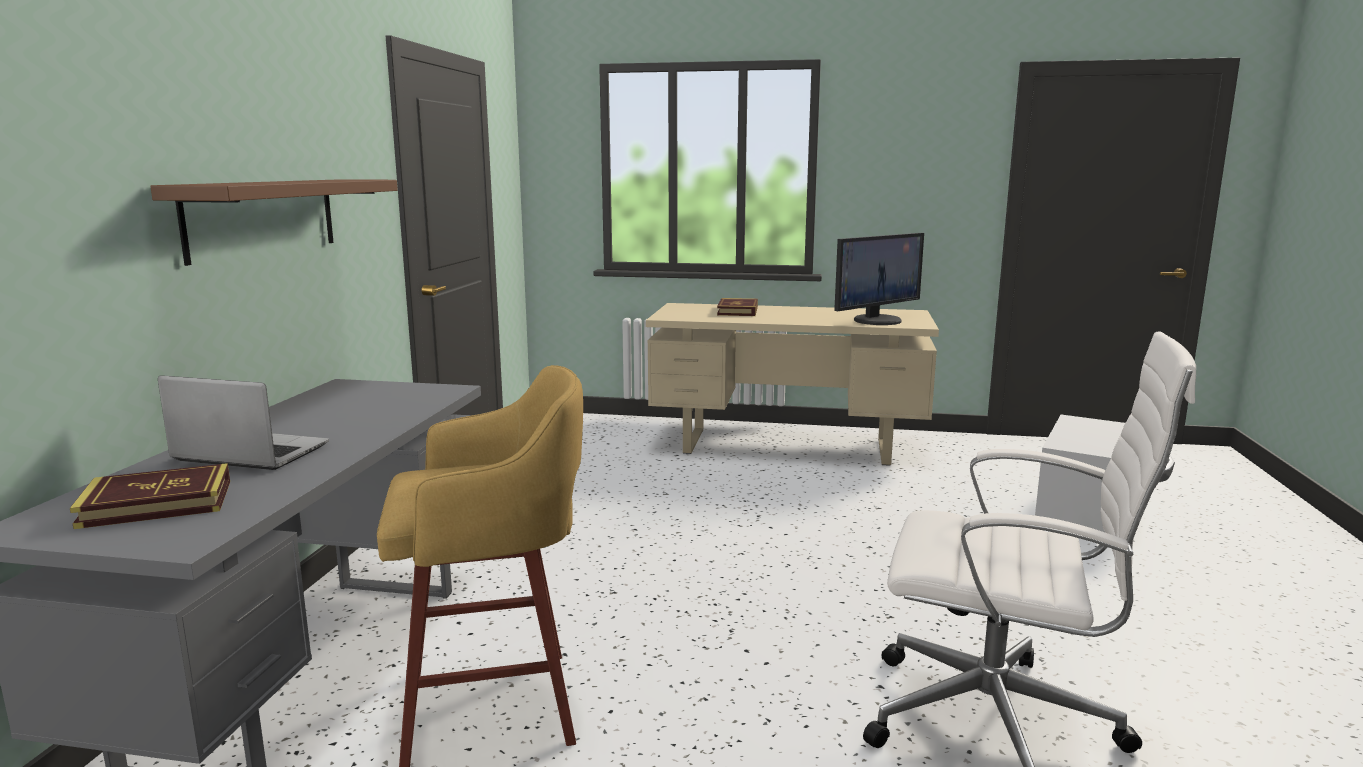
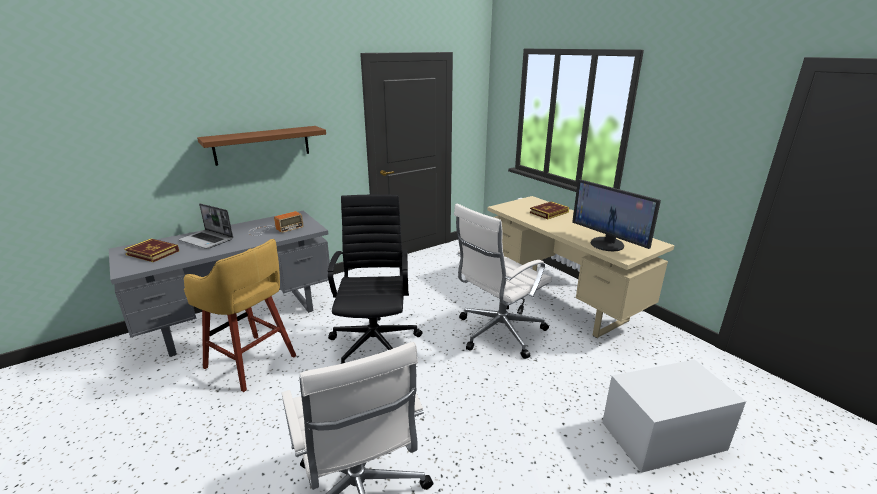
camera: 45 degrees right, 10 degrees up
(249, 453) = (207, 240): laptop -> laptop turned 150 degrees clockwise
(363, 408) = (274, 229): none -> radio
(656, 580) = (375, 343): none -> black office chair
(787, 501) = (498, 333): none -> white office chair
(876, 320) = (608, 244): monitor -> monitor turned 45 degrees clockwise

